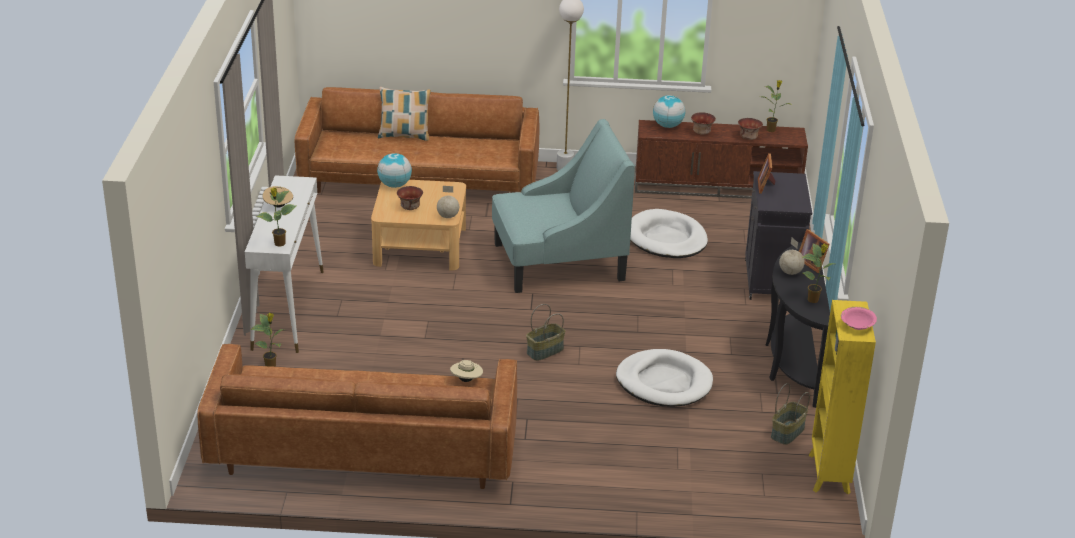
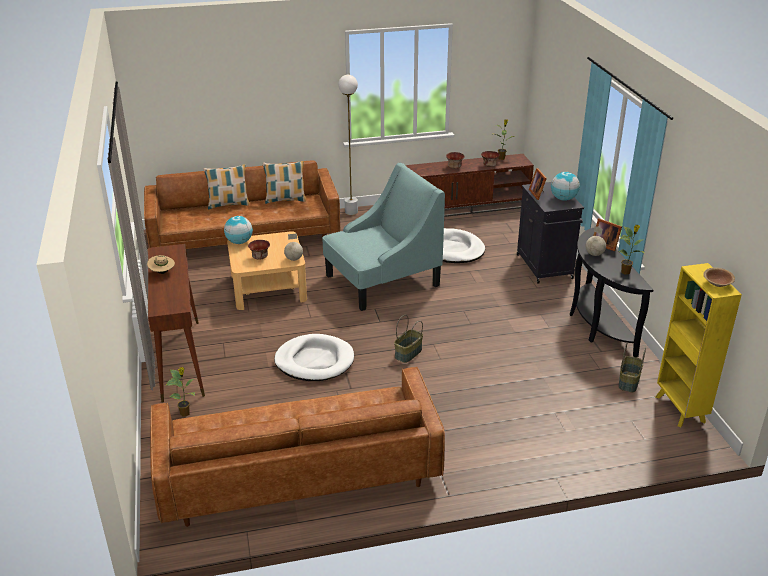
camera: 15 degrees left, 0 degrees up
(279, 244) = (177, 304): potted plant -> none
(288, 309) = (181, 359): white console table -> brown console table
(466, 380) = (376, 393): beige hat -> none
(475, 141) = (285, 200): none -> pillow
(664, 382) = (513, 360): white dog bed -> white dog bed (314, 361)
(667, 126) = (427, 166): globe -> globe (563, 199)
(857, 325) = (717, 283): pink bowl -> brown bowl

